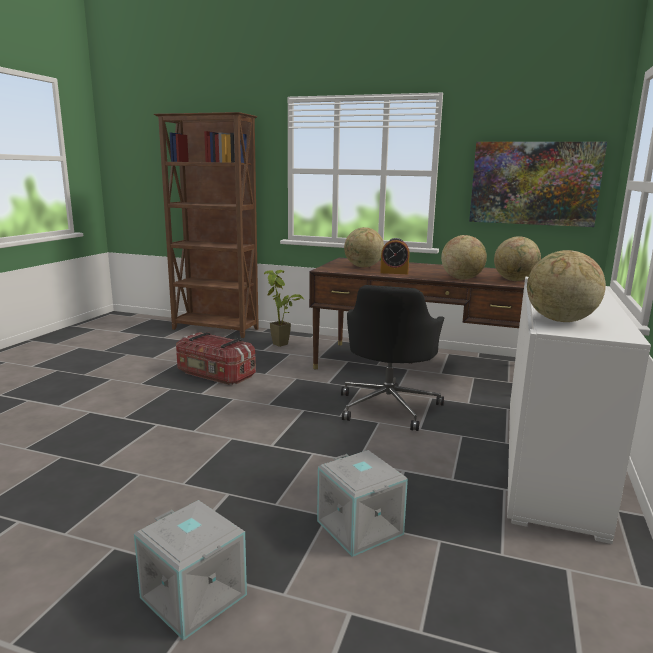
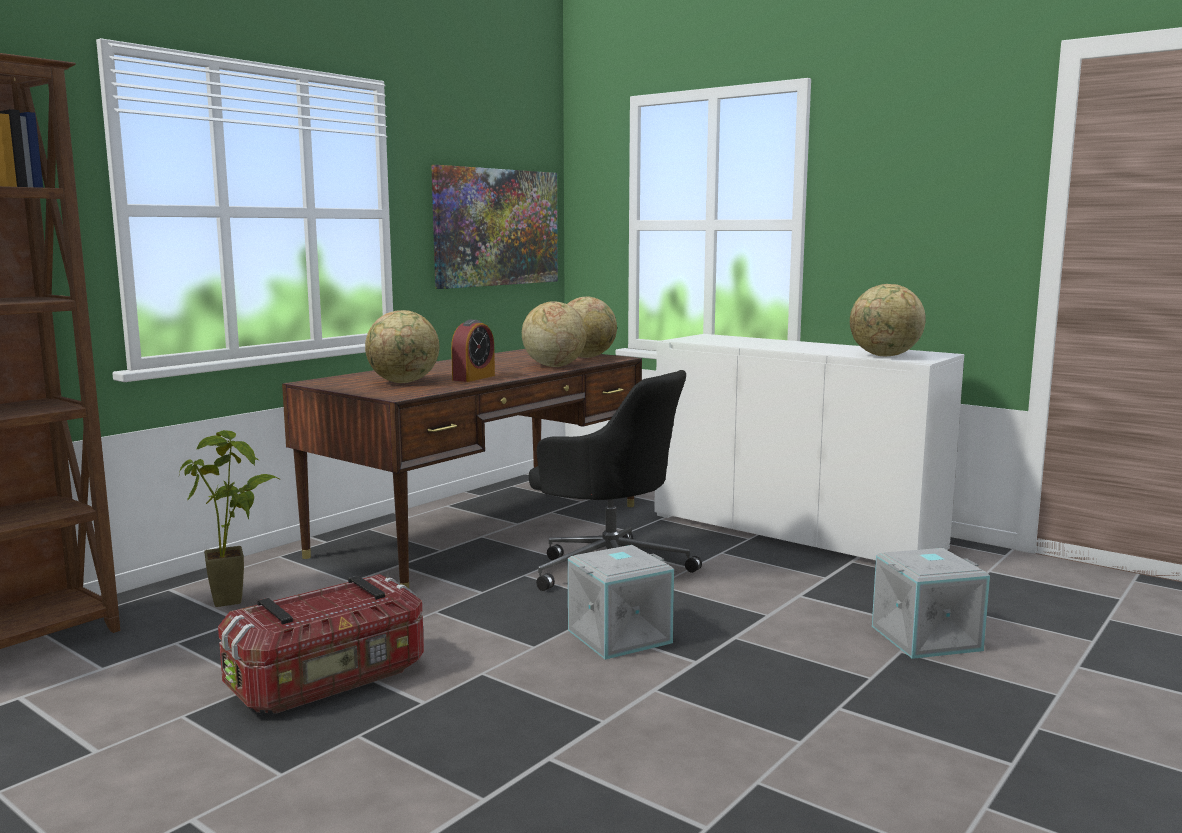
camera: 70 degrees left, 5 degrees down
(195, 595) = (1076, 747): grey storage box -> grey storage box (619, 635)

